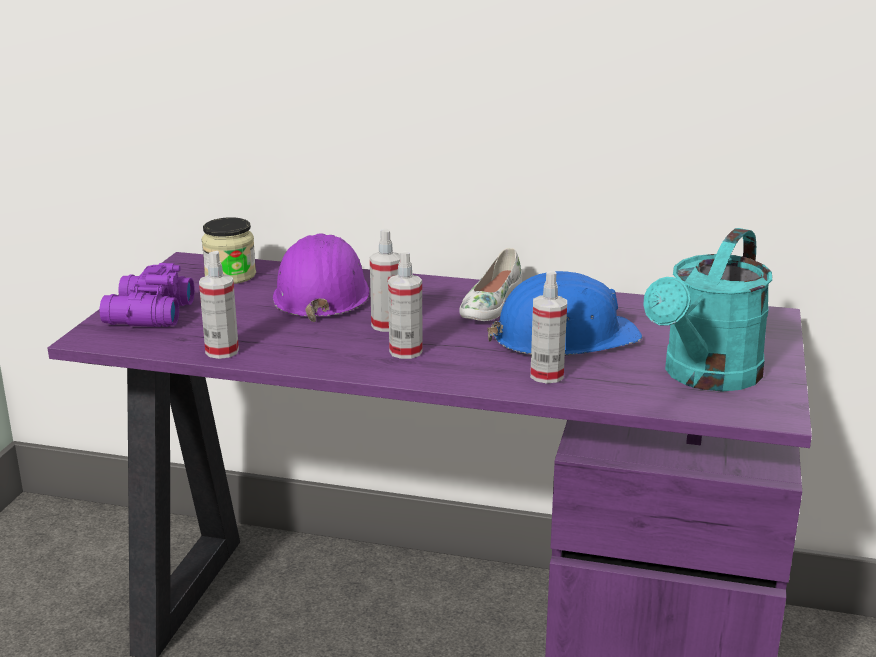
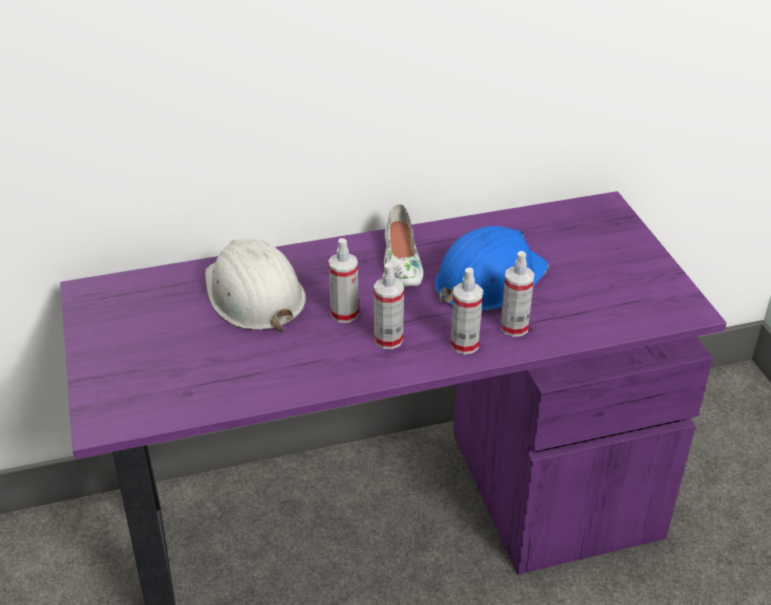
camera: 30 degrees left, 15 degrees up
(147, 314) = (123, 375): purple binoculars -> none
(222, 351) = (239, 395): spray bottle -> spray bottle (464, 344)
(230, 275) = (148, 297): jar -> none
(321, 294) = (253, 295): purple hard hat -> white hard hat
(705, 377) = (618, 288): turquoise watering can -> none

